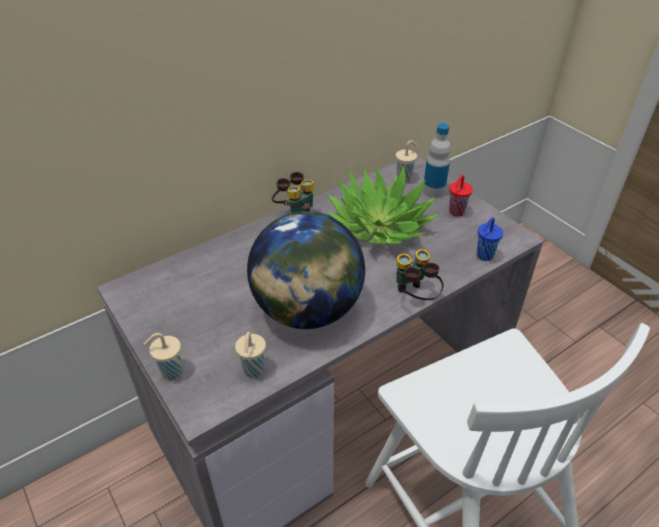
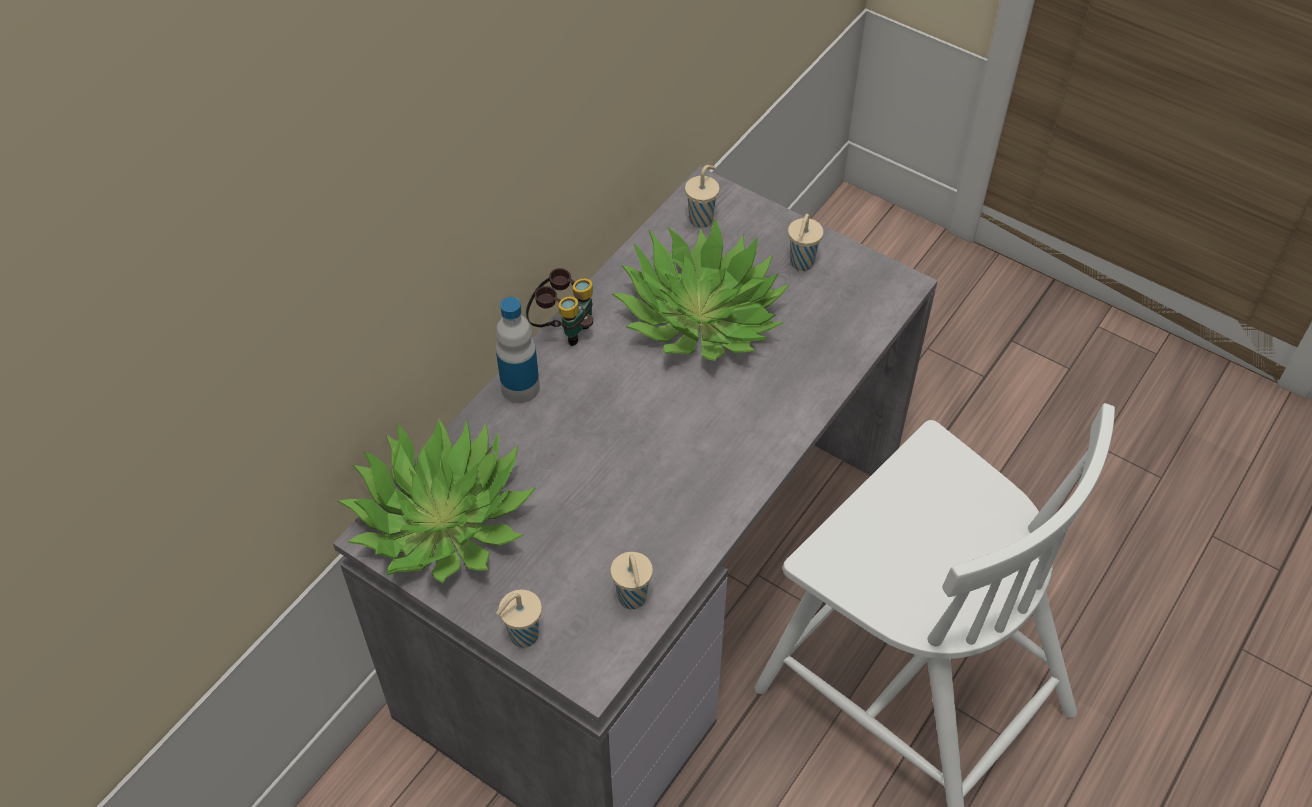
camera: 20 degrees left, 10 degrees up
(165, 292) = (442, 520): none -> potted plant
(307, 310) = (661, 488): globe -> none
(414, 297) = (797, 424): binoculars -> none
(433, 191) = (754, 232): bottle -> bottle (520, 388)
(456, 212) = (801, 263): red cup -> beige cup
(483, 256) = (866, 330): blue cup -> none

